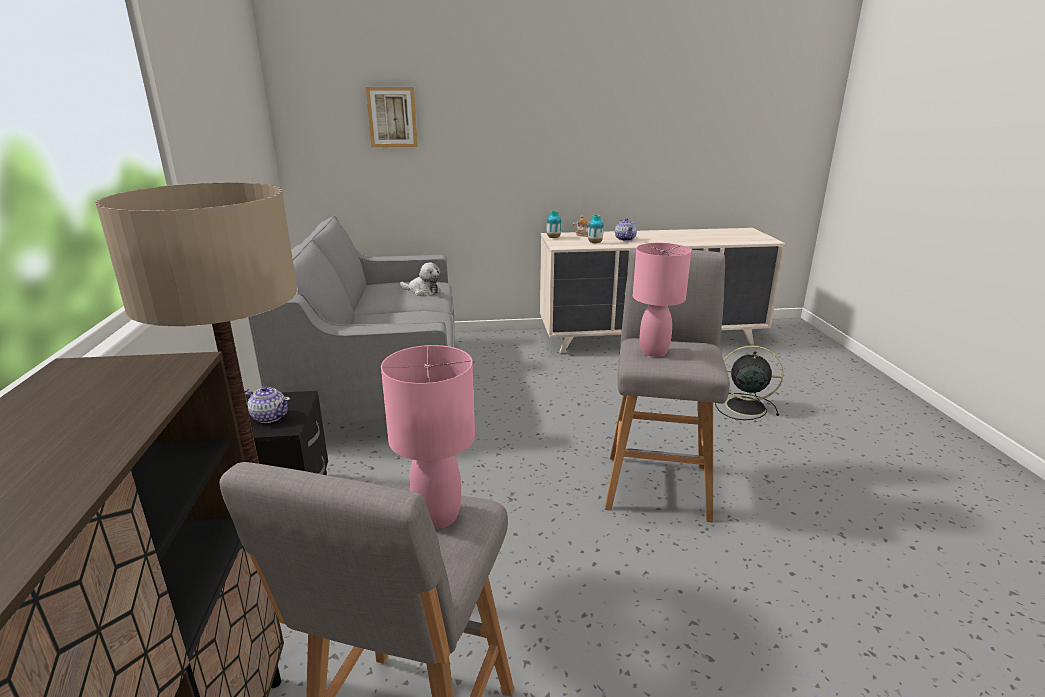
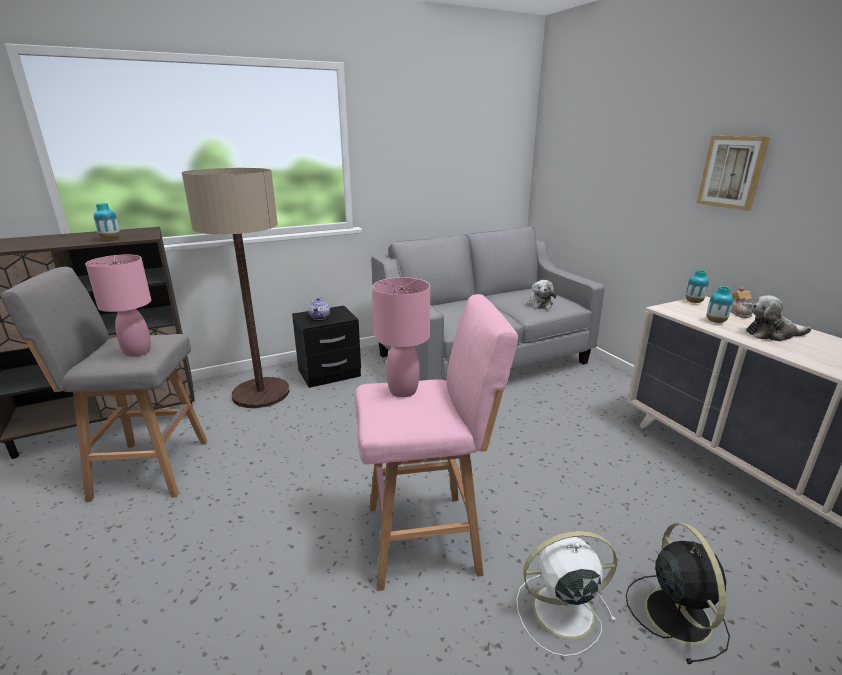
camera: 70 degrees right, 0 degrees up
(144, 395) = (110, 239): none -> vase
(392, 117) = (603, 149): picture -> picture (732, 172)
(625, 239) = (772, 334): teapot -> plush toy
(657, 483) = (427, 538): grey stool -> pink stool
(739, 444) = (560, 611): none -> white fan

